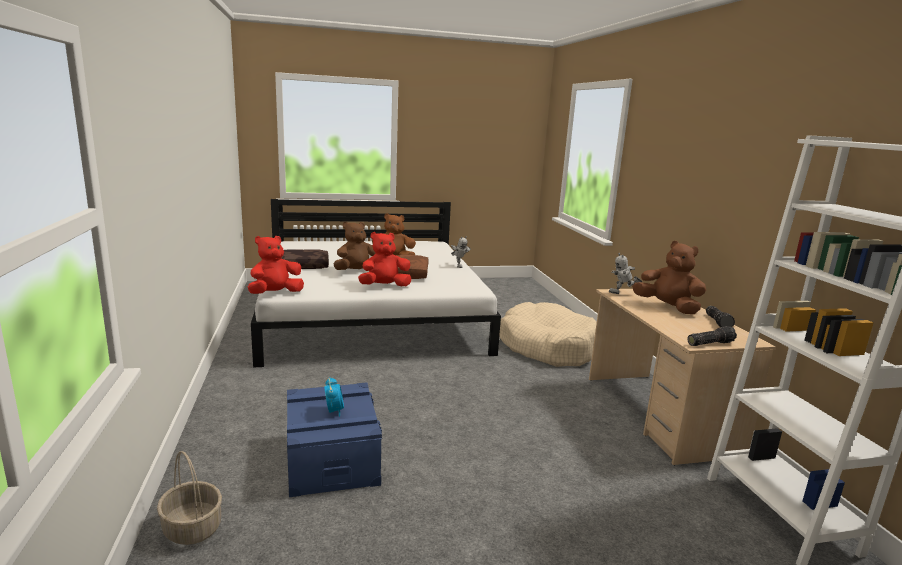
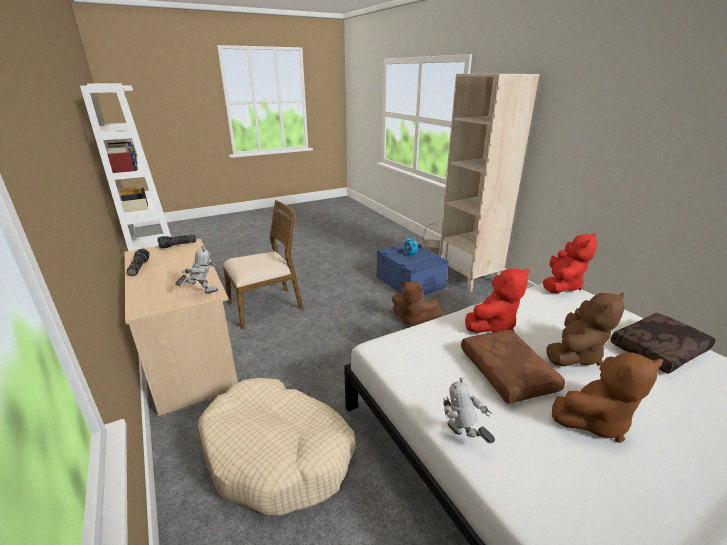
camera: 165 degrees right, 10 degrees up
(224, 444) = (469, 278): none -> beige bookcase
(589, 461) = (266, 306): none -> brown chair
(668, 307) = (167, 279): brown plush toy -> brown plush toy (413, 320)

